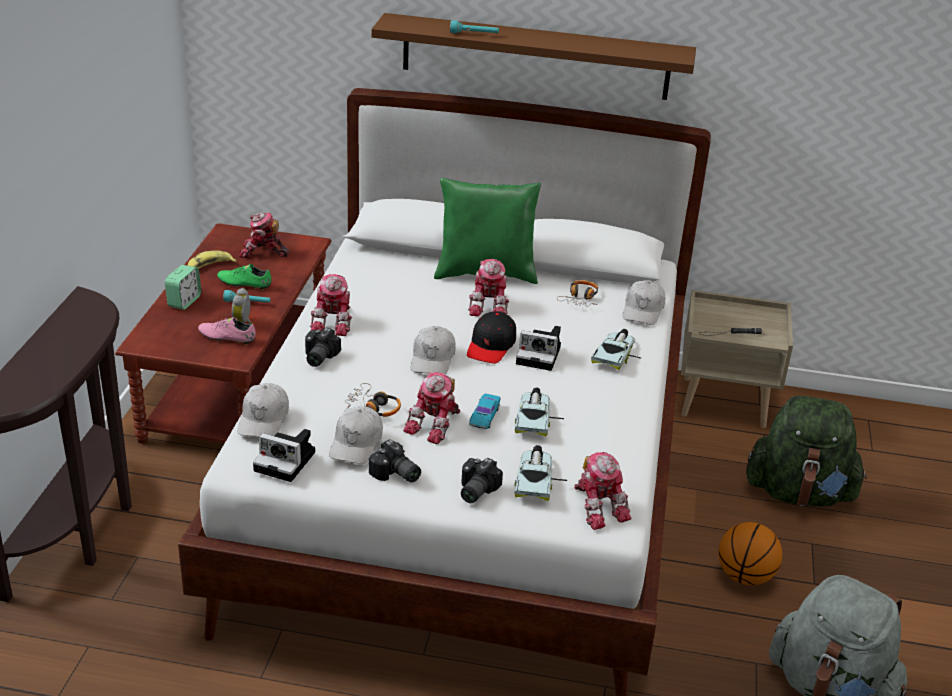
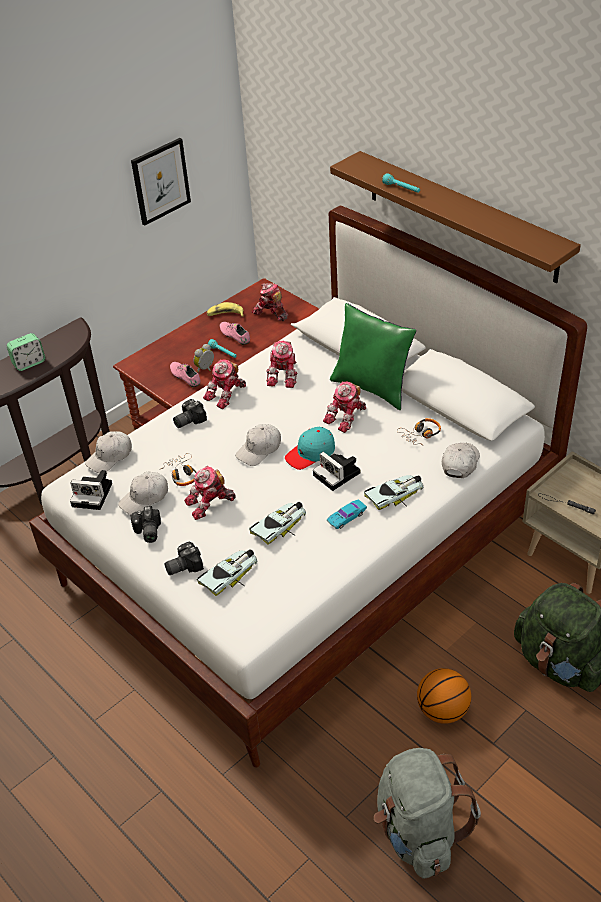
camera: 40 degrees right, 10 degrees up
(130, 93) = (160, 181): none -> picture
(184, 301) = (185, 339): alarm clock -> alarm clock (29, 363)
(244, 284) = (235, 336): green shoe -> pink shoe
(287, 461) = (94, 494): camera -> camera turned 45 degrees counterclockwise
(484, 415) = (249, 510): turquoise toy car -> turquoise toy car (347, 517)
(491, 346) = (310, 453): black cap -> turquoise cap
(599, 506) = (251, 615): toy robot -> toy robot (285, 375)
(643, 310) = (460, 463): white cap -> white cap turned 150 degrees clockwise

